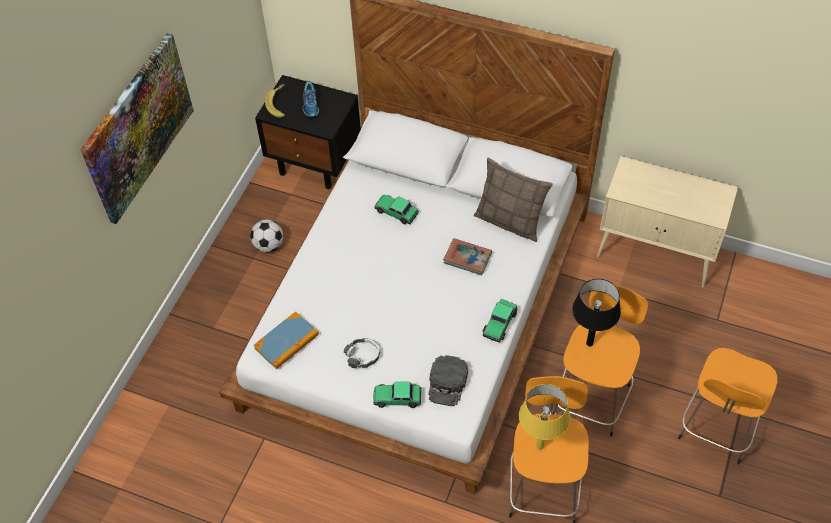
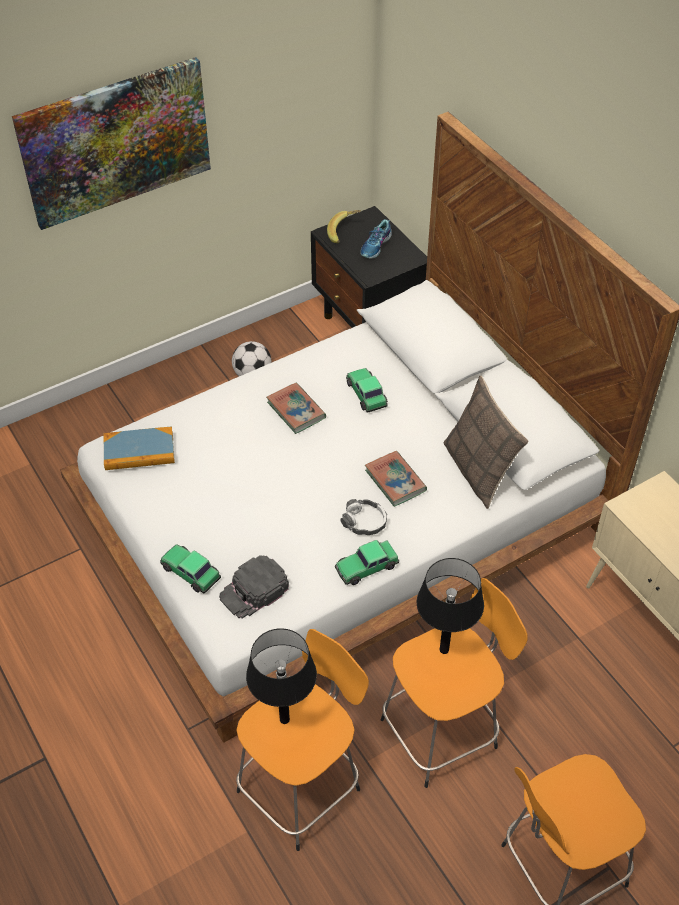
camera: 35 degrees right, 5 degrees down
(363, 250) = (296, 410): none -> book
(363, 356) = (197, 510): headphones -> headphones (364, 522)
(539, 446) = (284, 719): yellow table lamp -> black table lamp

